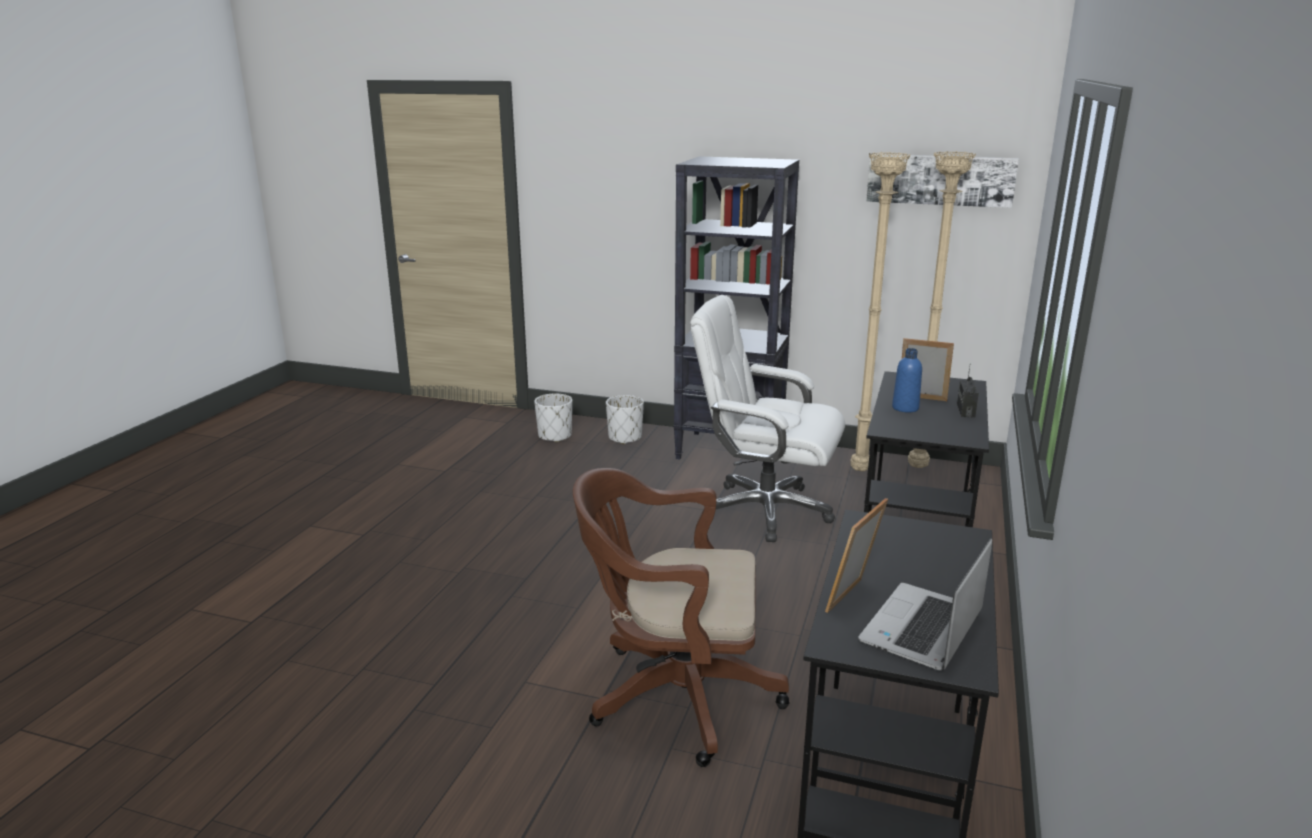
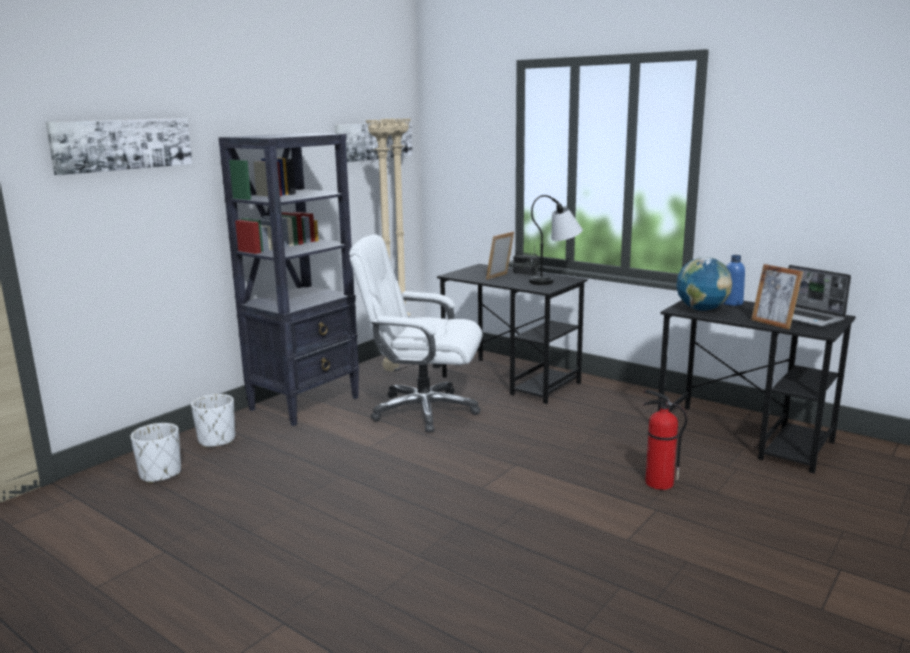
camera: 70 degrees left, 5 degrees down
(609, 155) = (122, 144): none -> picture
(673, 695) = (658, 483): brown office chair -> fire extinguisher
(764, 510) = (423, 410): white office chair -> white office chair turned 60 degrees clockwise
(887, 538) = (702, 309): none -> globe
(905, 408) = (511, 281): blue bottle -> blue bottle (731, 303)
(946, 431) = (556, 280): none -> table lamp

